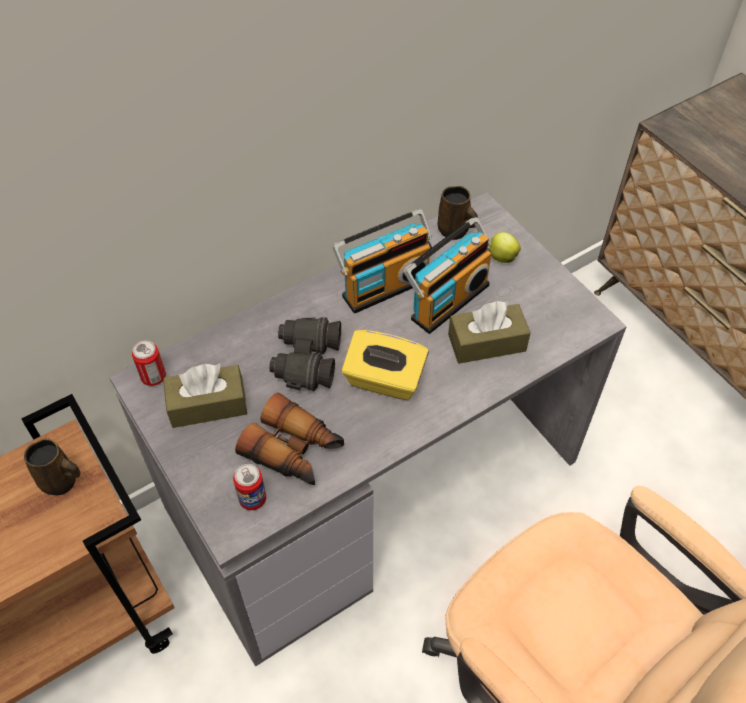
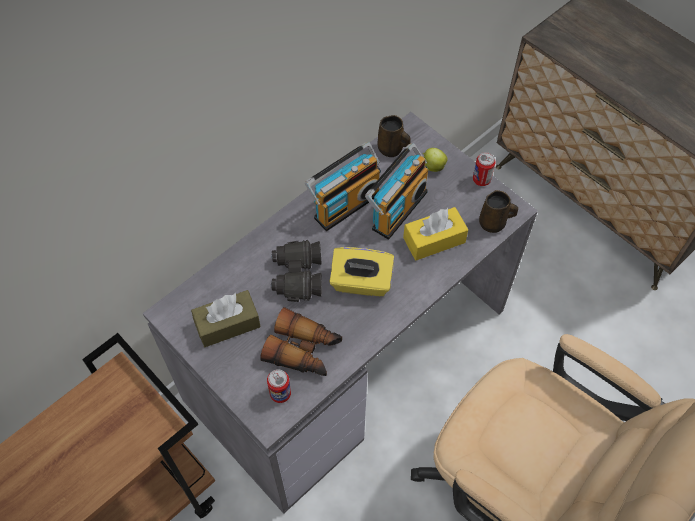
camera: 10 degrees left, 5 degrees up
(61, 482) = (124, 403): brown mug -> brown mug (493, 223)
(153, 377) = (179, 308): can -> can (481, 180)
(486, 343) = (434, 240): brown tissue box -> yellow tissue box

